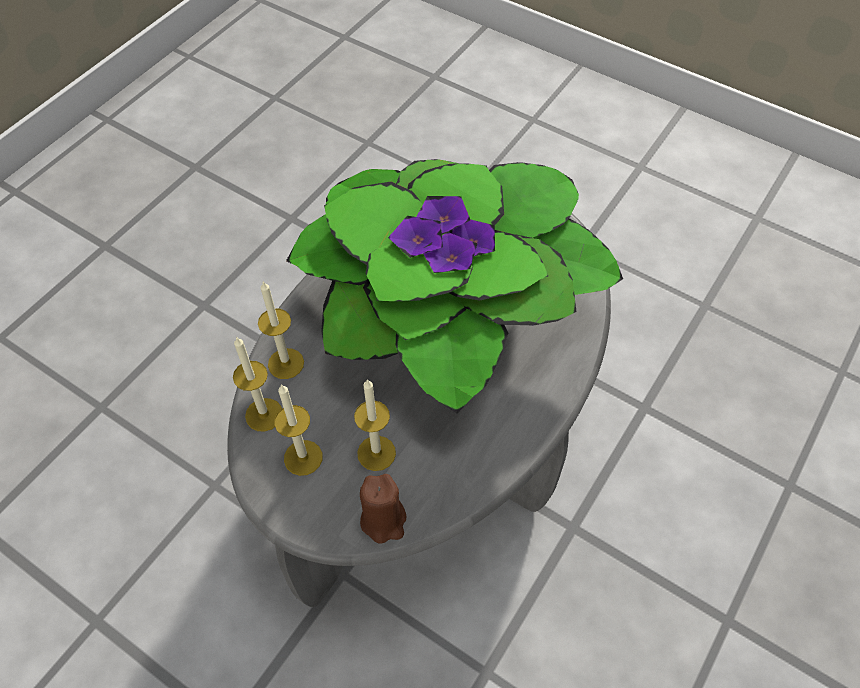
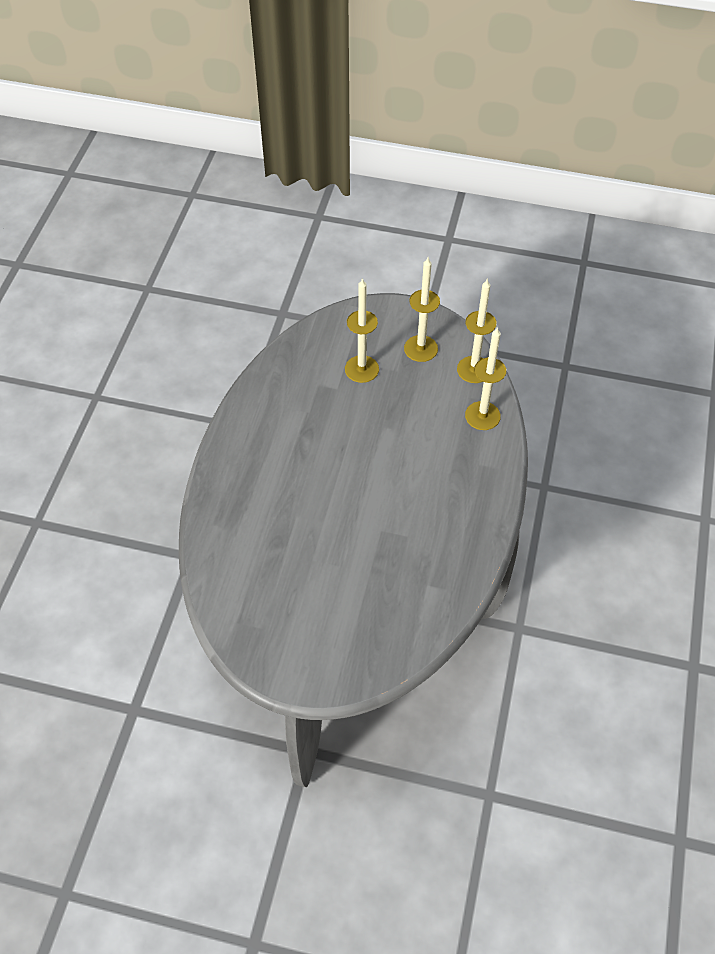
camera: 160 degrees right, 0 degrees up
(383, 520) = (333, 326): brown candle -> none
(448, 308) = (354, 516): potted plant -> none

